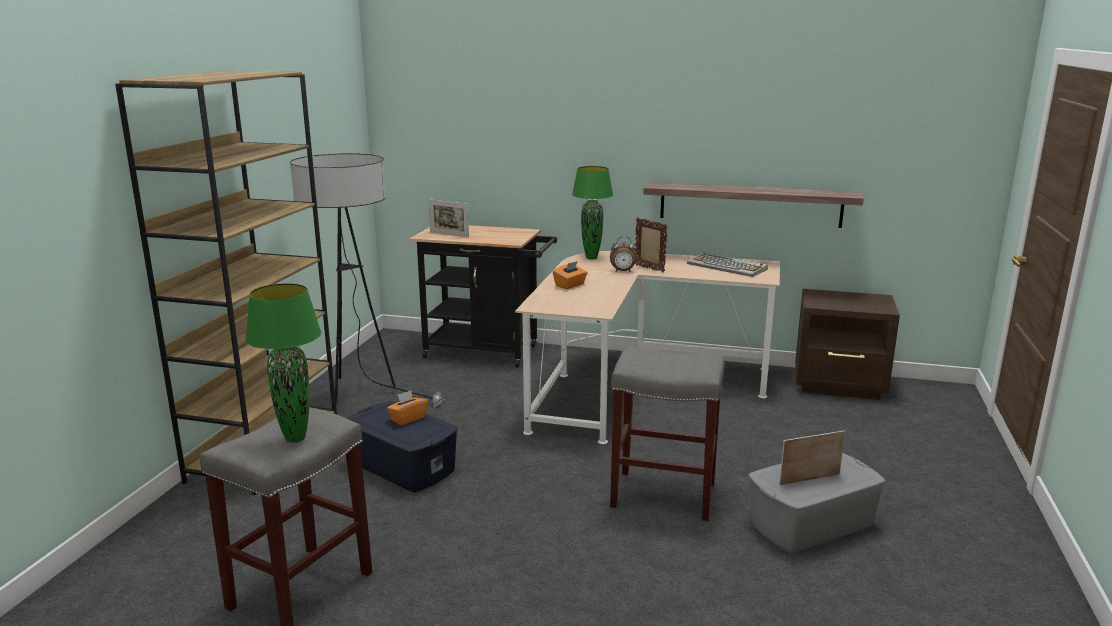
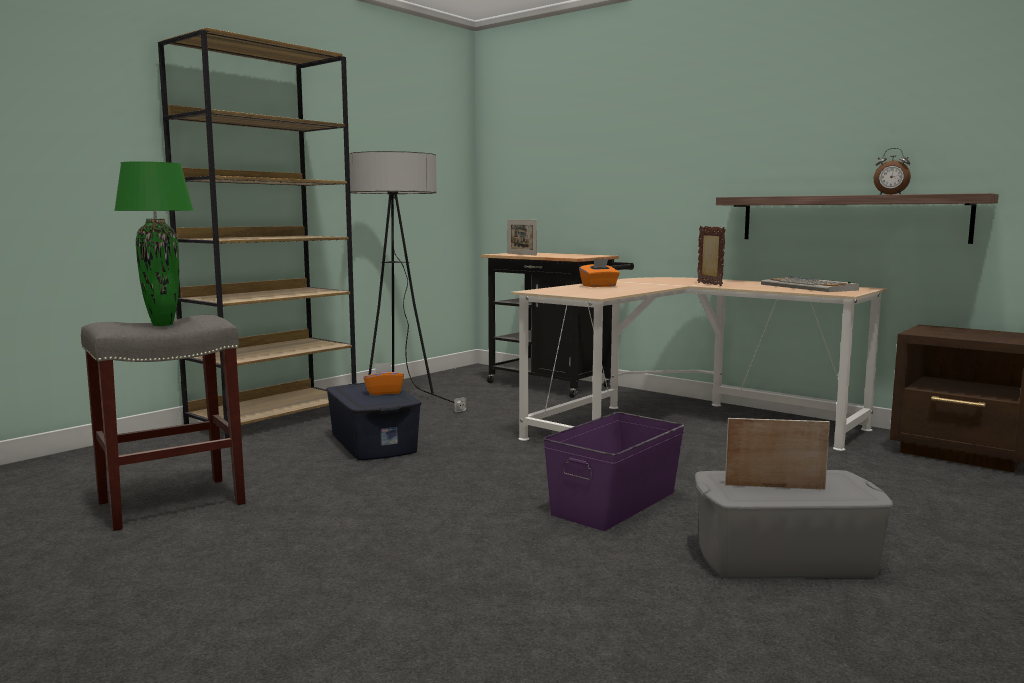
camera: 25 degrees right, 10 degrees down
(591, 258) = (657, 278): green table lamp -> none
(623, 271) = (675, 284): alarm clock -> alarm clock (890, 194)
(661, 495) = (613, 503): grey stool -> purple storage box

